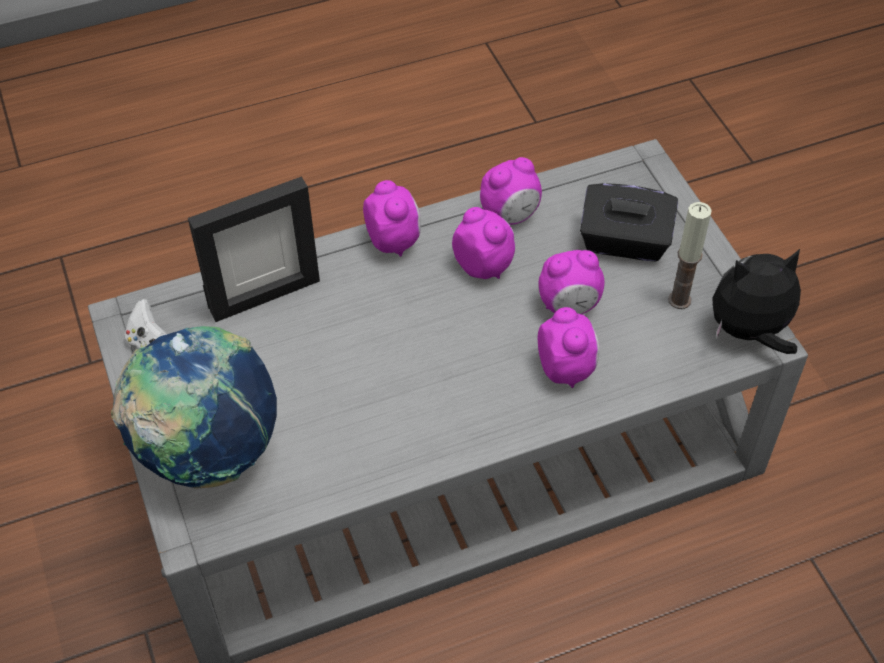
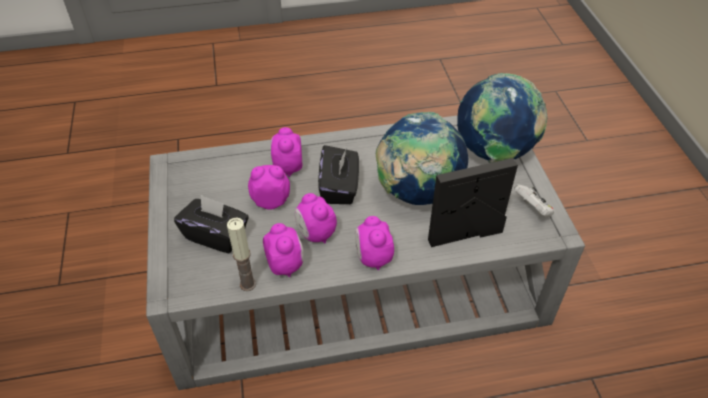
camera: 170 degrees left, 5 degrees down
(341, 353) = (417, 193): none -> globe
(469, 344) = (339, 188): none -> black tissue box
(510, 215) = (285, 265): alarm clock -> alarm clock turned 90 degrees clockwise
(679, 300) = (202, 194): candle -> candle (248, 284)
(749, 332) = (174, 169): plush toy -> none

